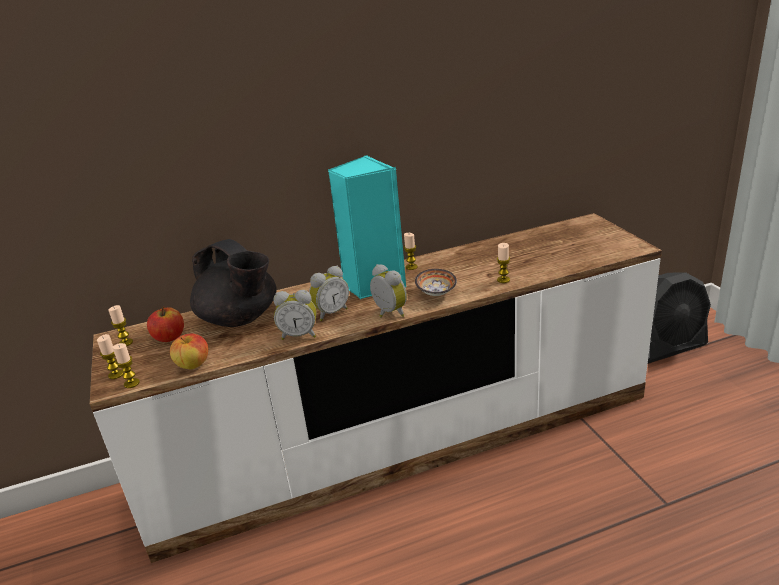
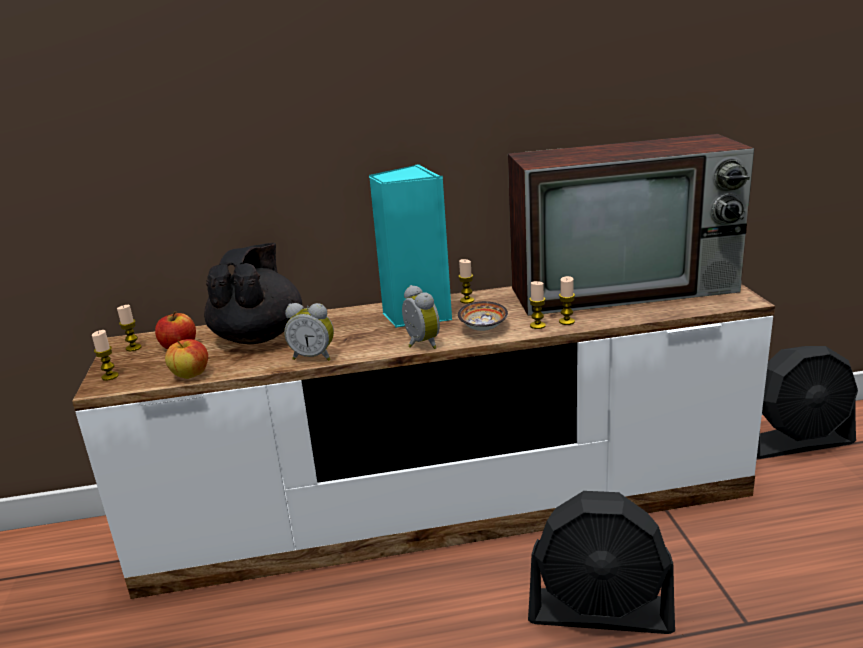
camera: 10 degrees right, 5 degrees down
(131, 383) = (121, 386): candle -> candle (537, 325)
(240, 319) = (259, 336): black teapot -> black teapot turned 135 degrees counterclockwise
(330, 313) = (357, 338): alarm clock -> none
(539, 244) = (626, 289): none -> television
(554, 512) = (600, 612): none -> black fan

